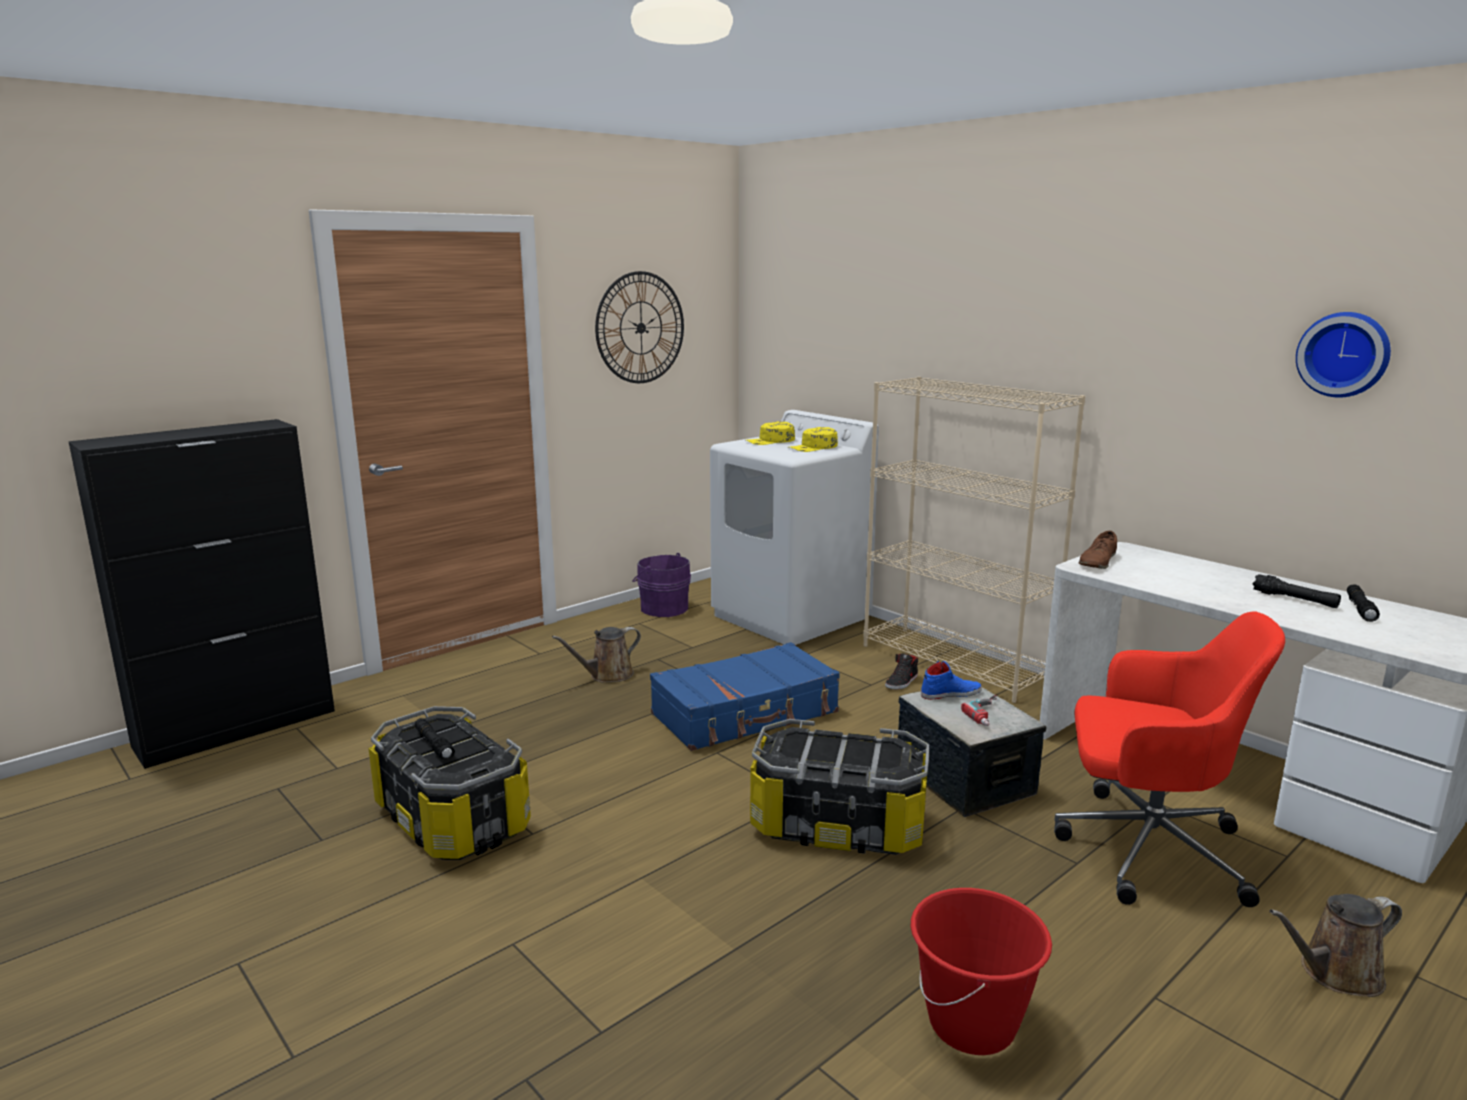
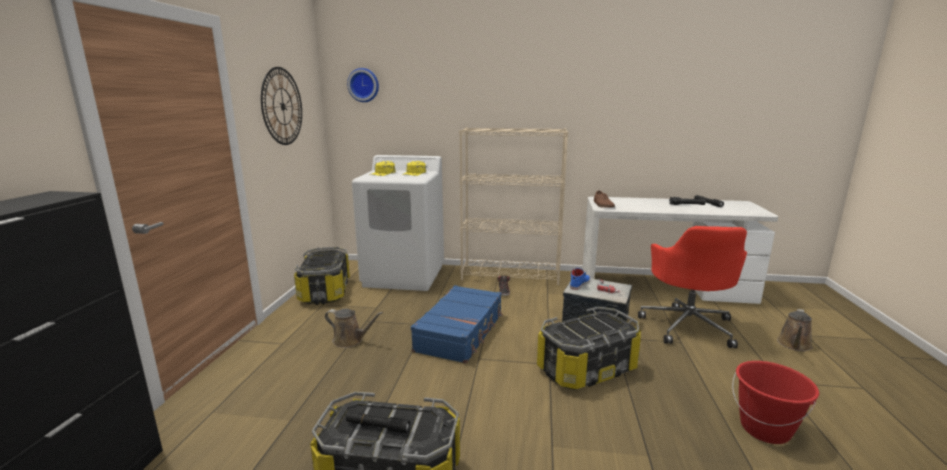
camera: 40 degrees left, 0 degrees up
(607, 675) = (350, 340): brown watering can -> brown watering can turned 90 degrees counterclockwise
(662, 608) = (325, 291): purple bucket -> storage box
(1146, 848) = (688, 326): red office chair -> red office chair turned 120 degrees clockwise
(1344, 354) = (682, 99): wall clock -> wall clock (364, 85)

